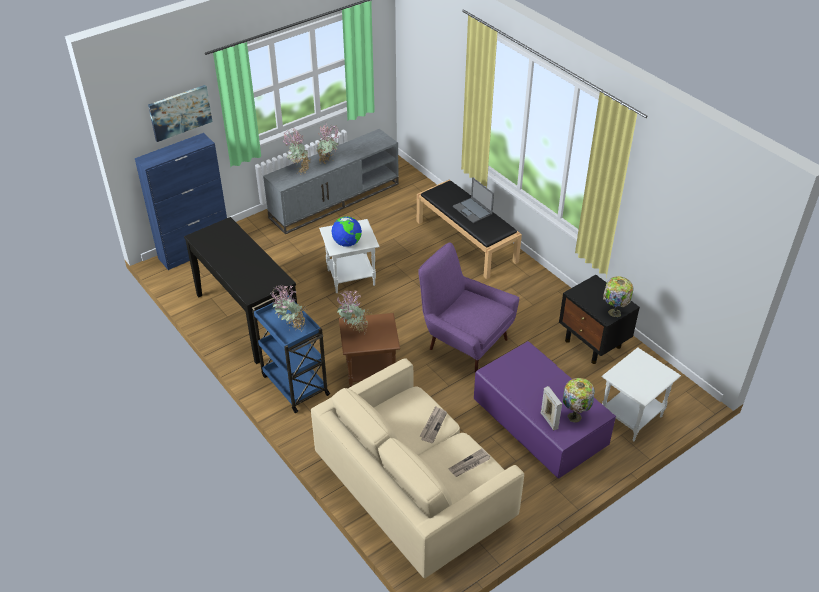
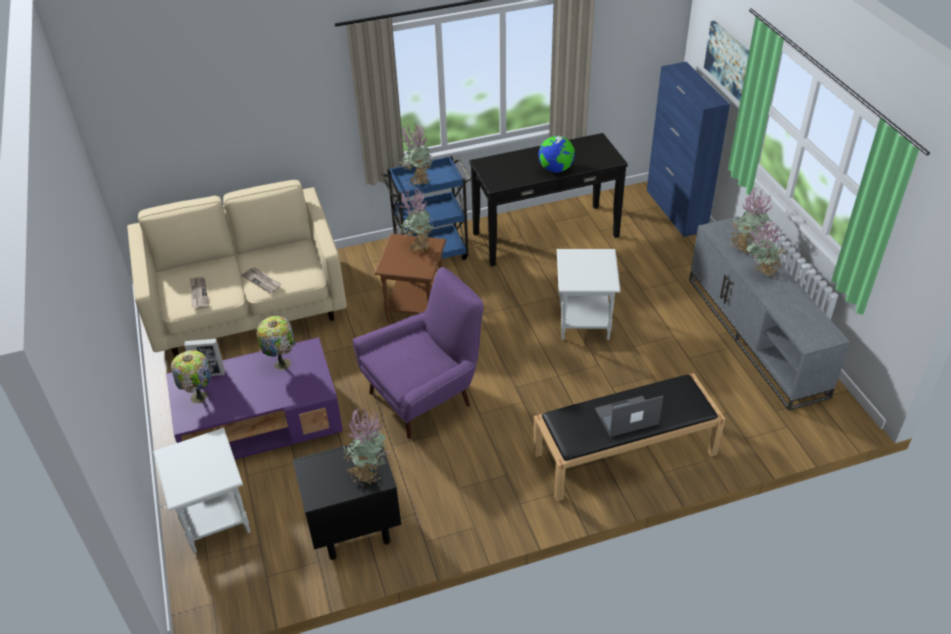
camera: 110 degrees right, 0 degrees up
(347, 243) = (574, 265): globe -> globe (556, 169)
(593, 289) = (368, 472): none -> potted plant
(613, 313) = (310, 476): table lamp -> table lamp (282, 363)

